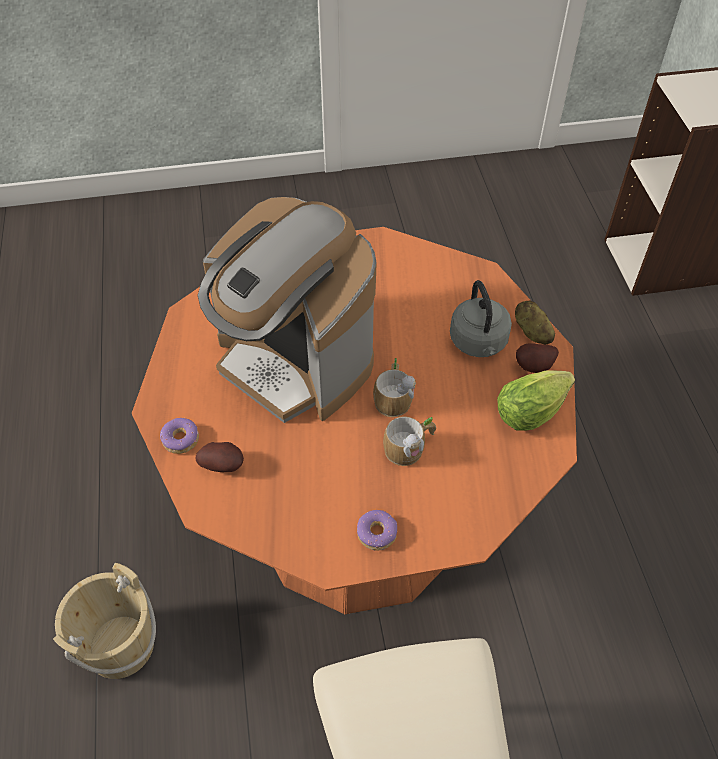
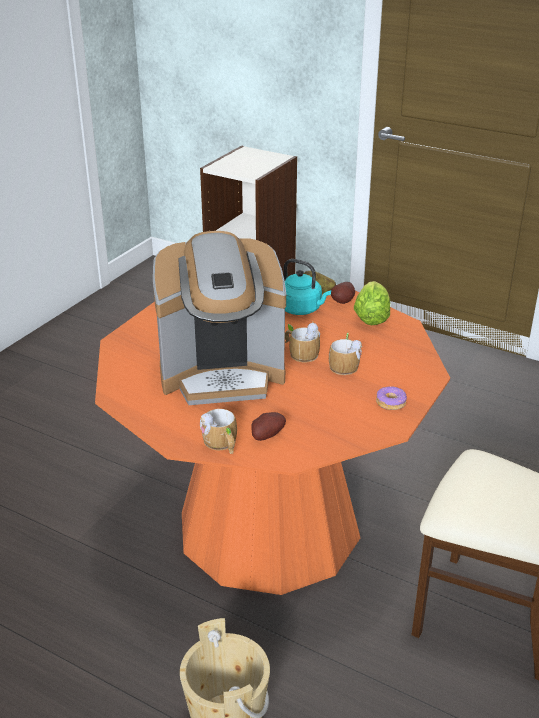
camera: 50 degrees left, 20 degrees down
(181, 440) = (221, 444): donut -> mug
(479, 343) = (302, 309): grey kettle -> turquoise kettle

